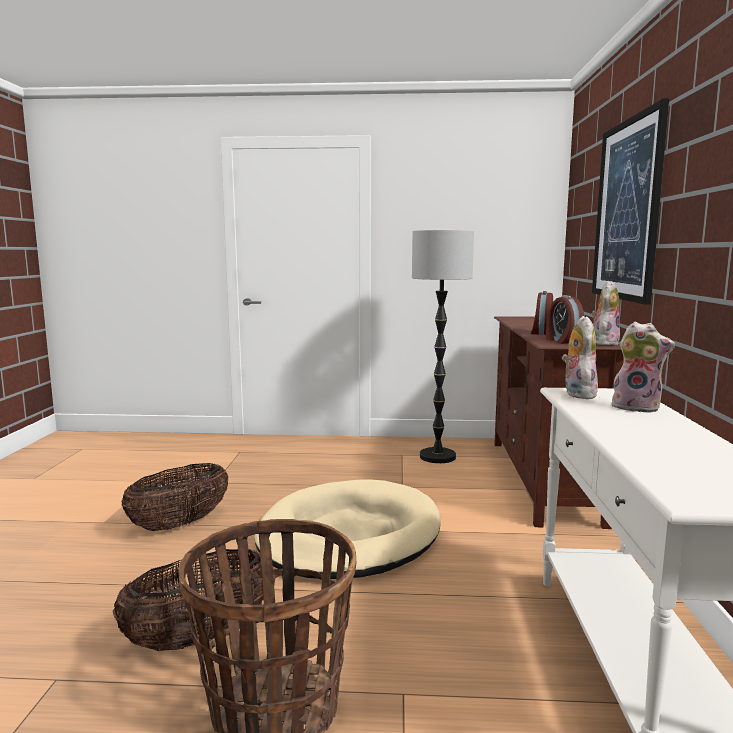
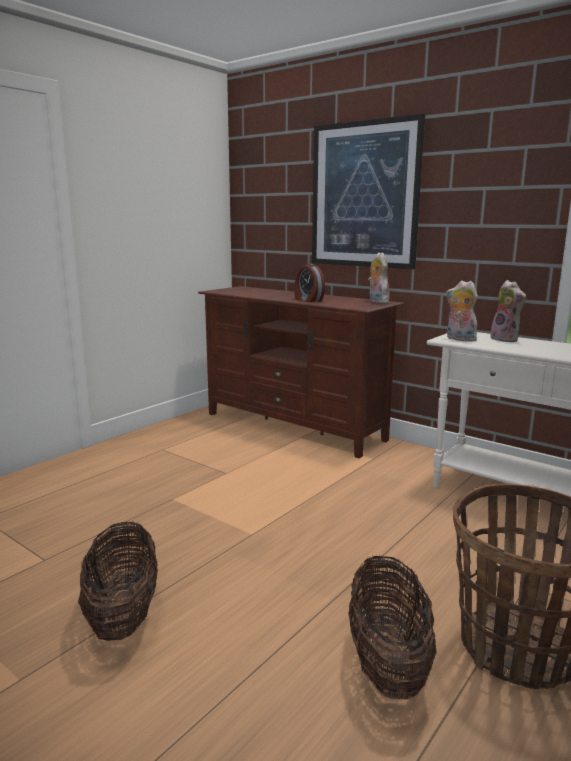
camera: 55 degrees left, 5 degrees up
(349, 536) = (284, 527): beige dog bed -> none
(437, 457) = (193, 439): floor lamp -> none
(562, 341) = (353, 304): alarm clock -> none
(637, 407) = (506, 339): plush toy -> plush toy turned 90 degrees clockwise

